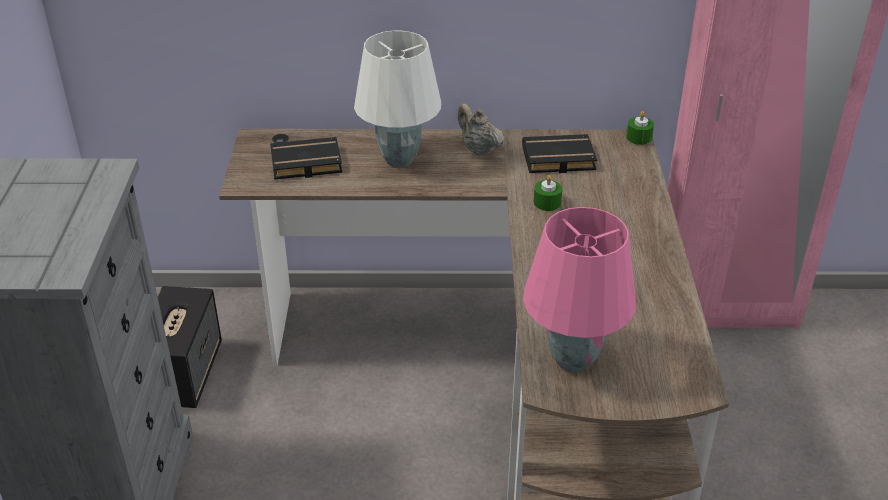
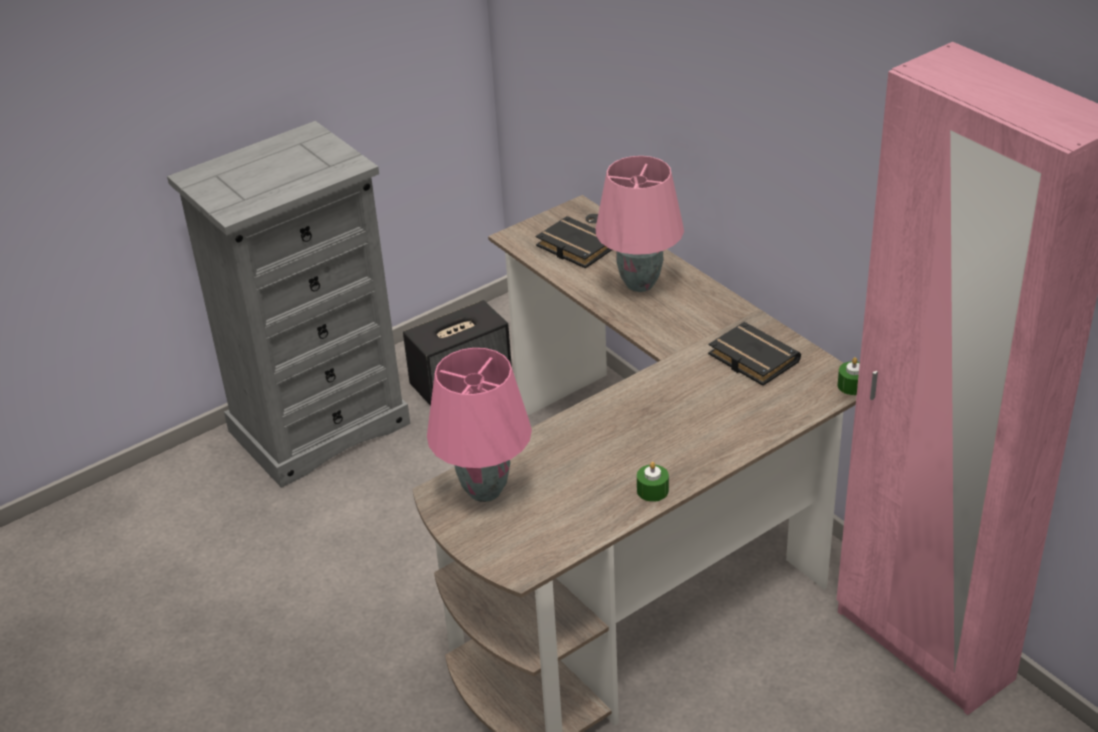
camera: 55 degrees right, 0 degrees up
(400, 159) = (641, 284): white table lamp -> pink table lamp
(478, 149) = (709, 312): beige teapot -> none
(547, 202) = (677, 384): green candle -> green candle (652, 490)

